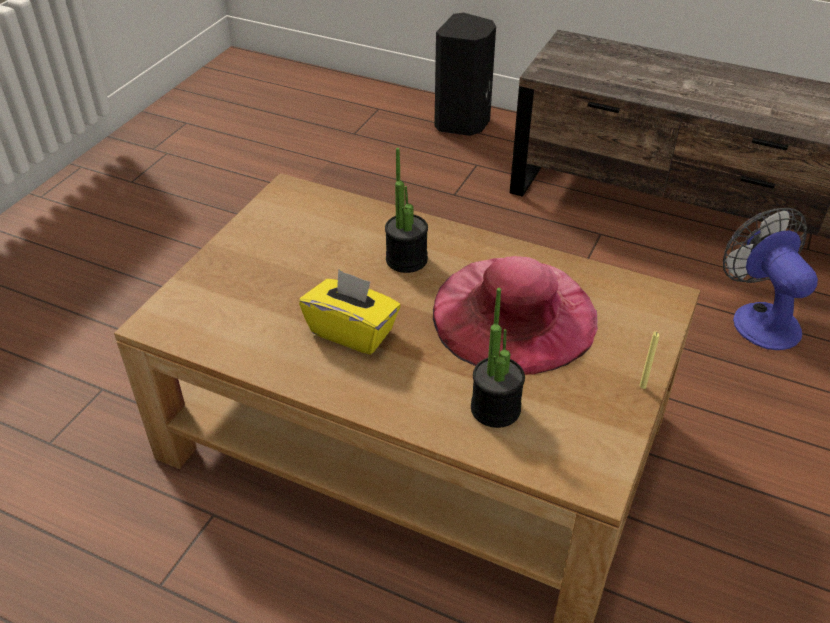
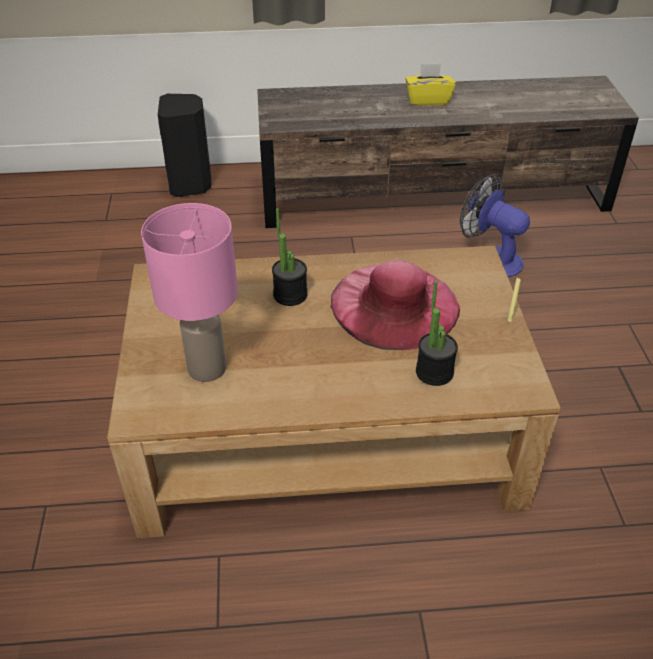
camera: 30 degrees left, 0 degrees up
(258, 302) = (206, 367): none -> pink table lamp
(352, 331) = (295, 360): yellow tissue box -> yellow tissue box (428, 100)

